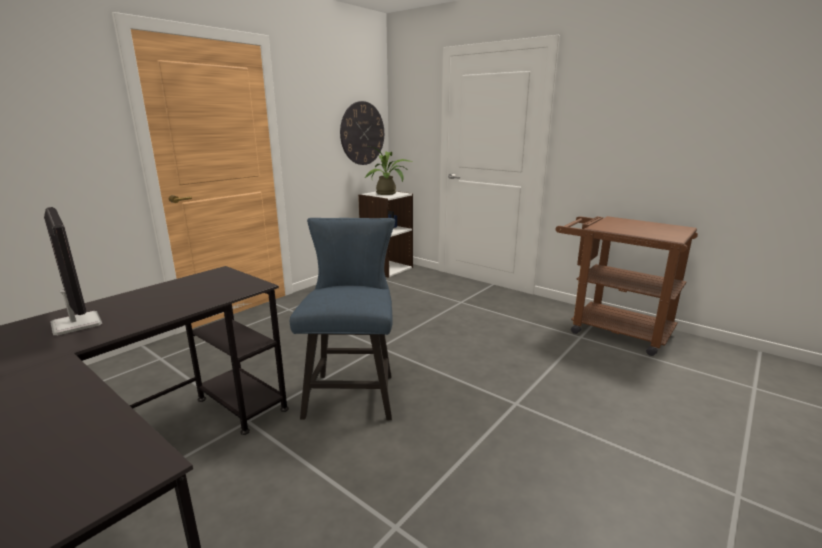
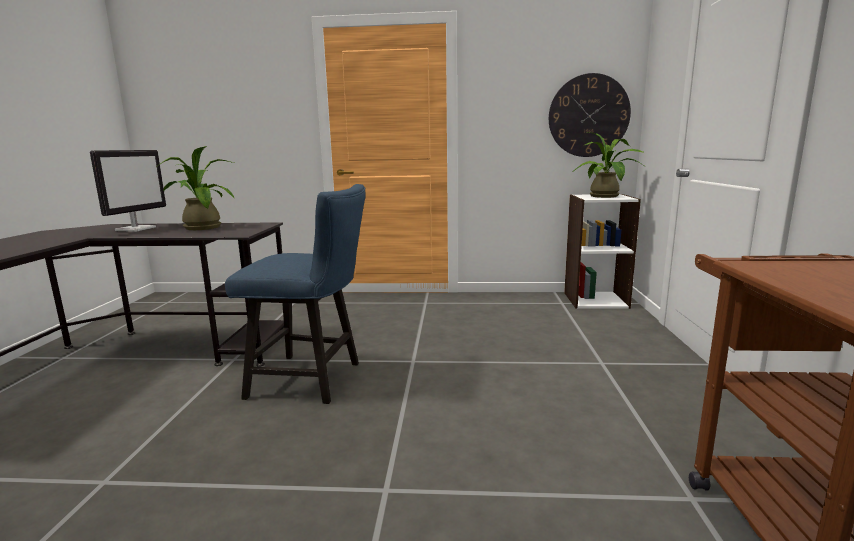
camera: 55 degrees right, 5 degrees down
(164, 294) = (202, 227): none -> potted plant
(352, 391) = (313, 380): blue chair -> blue chair turned 45 degrees clockwise

